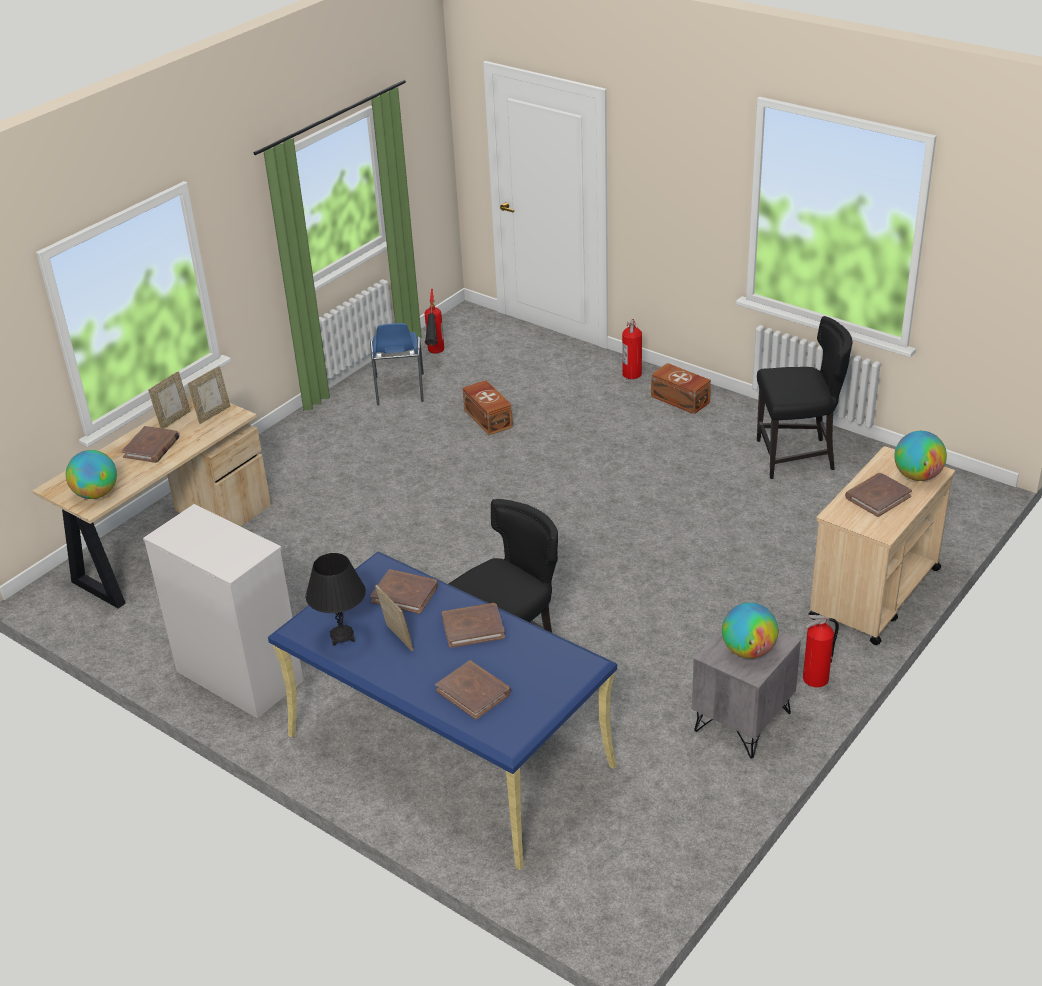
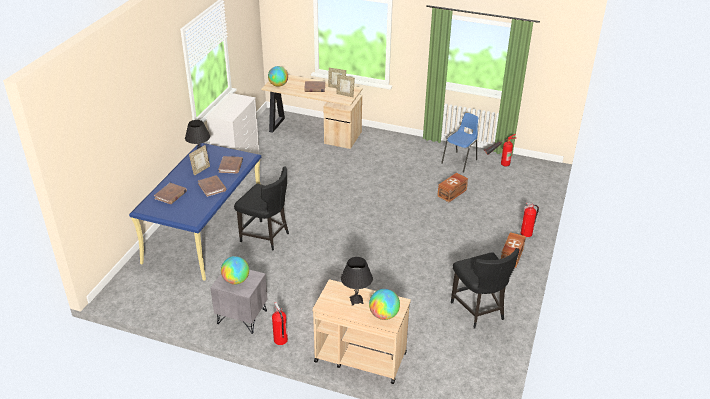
camera: 70 degrees right, 0 degrees up
(399, 390) = (460, 161): blue chair -> blue chair turned 150 degrees clockwise
(877, 497) = (356, 300): brown book -> black table lamp

